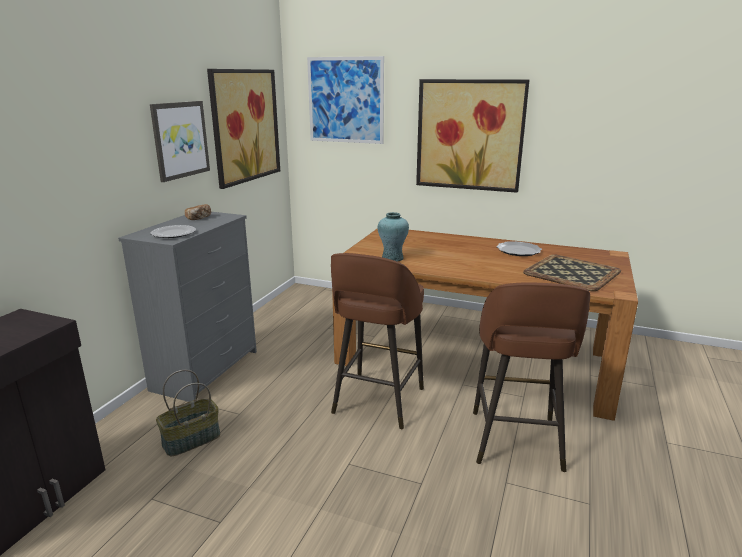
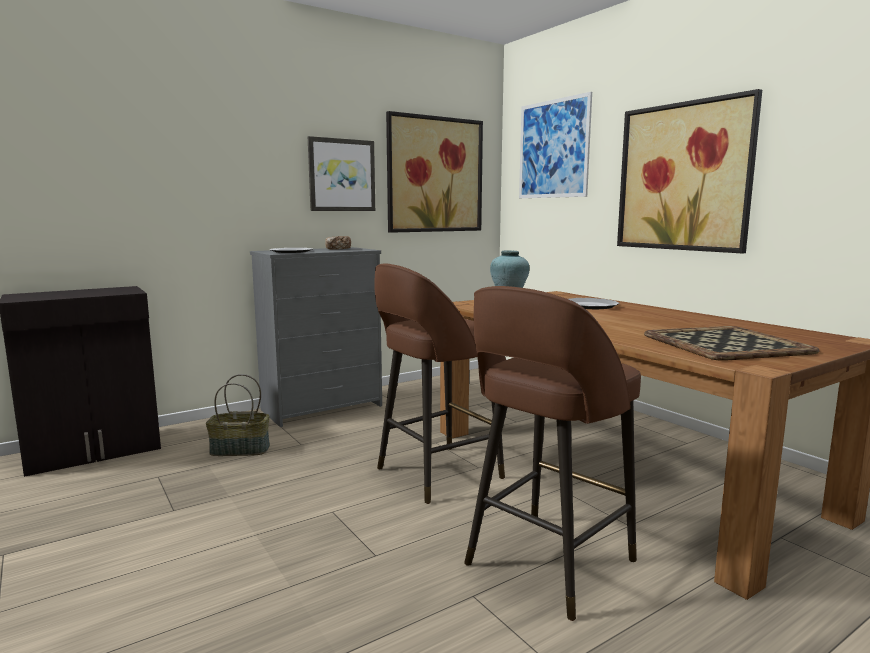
camera: 35 degrees right, 10 degrees down
(518, 251) = (691, 321): plate -> plate (590, 306)

